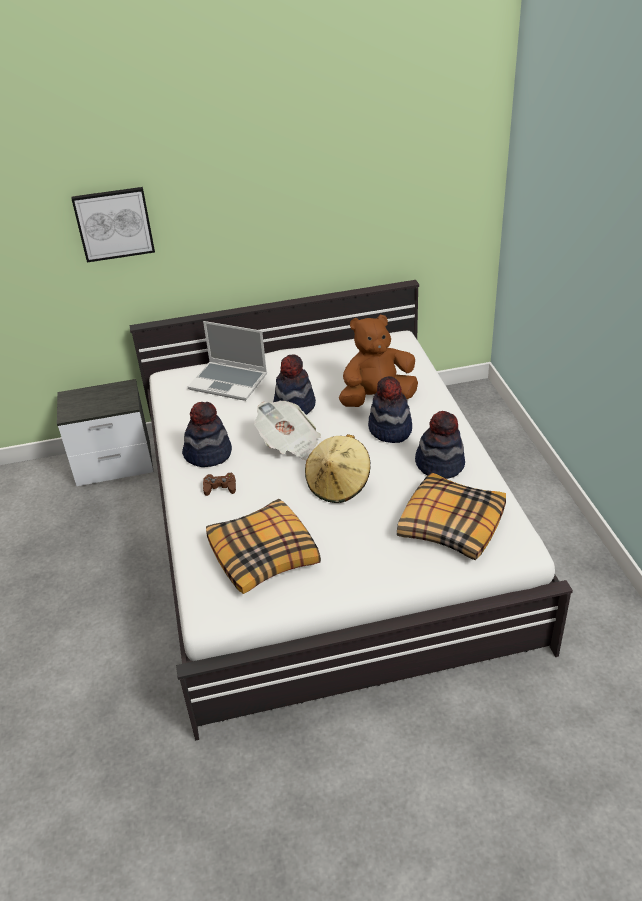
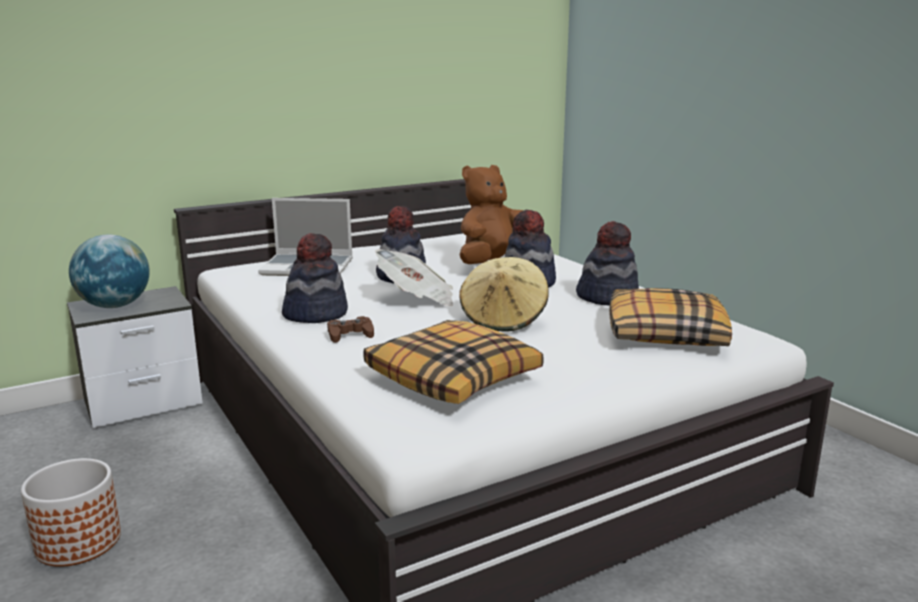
camera: 20 degrees left, 20 degrees down
(51, 592) = (78, 542): none -> planter
(87, 402) = (115, 306): none -> globe
(114, 224) = (164, 72): picture -> none

